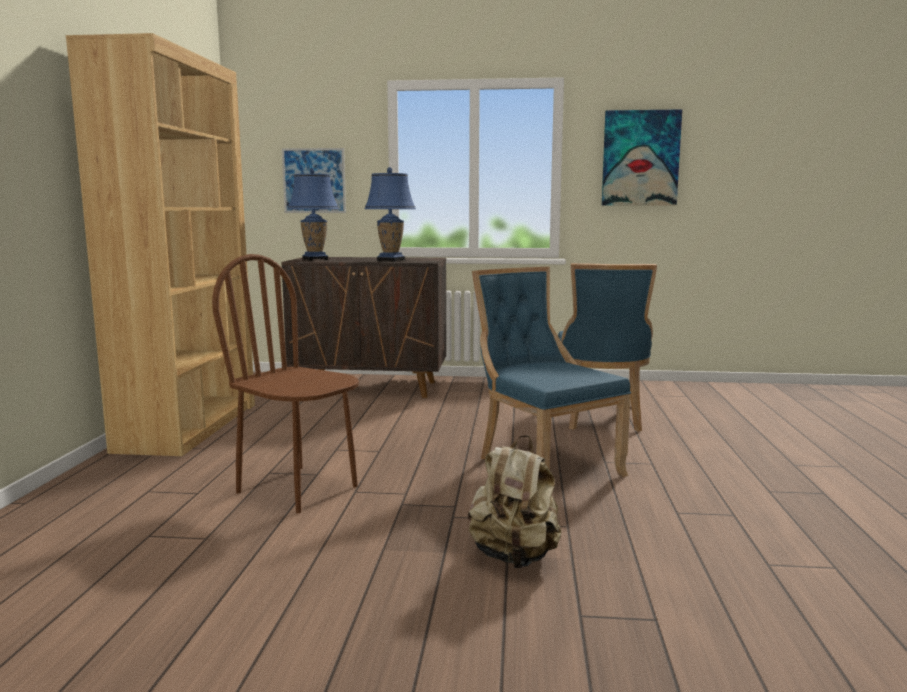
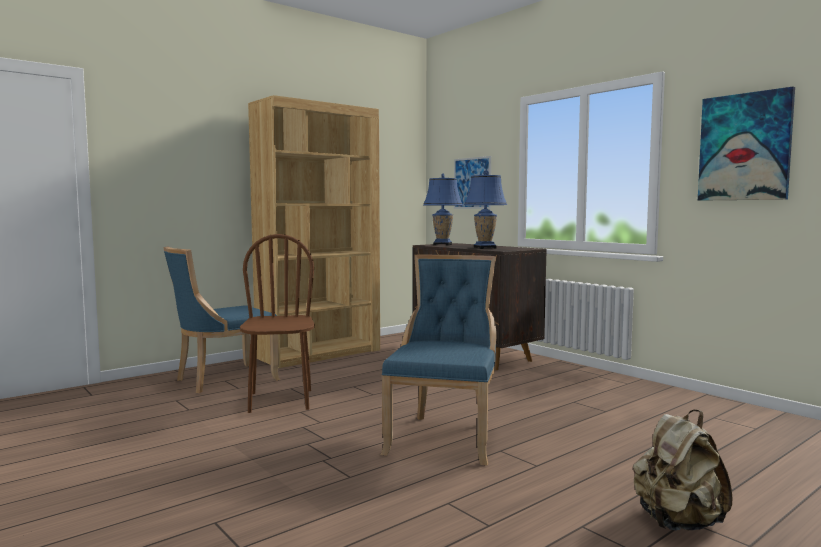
camera: 45 degrees right, 5 degrees down
(514, 557) = (273, 478): beige backpack -> beige backpack (677, 522)
(600, 418) = (597, 420): blue chair -> blue chair (222, 380)

